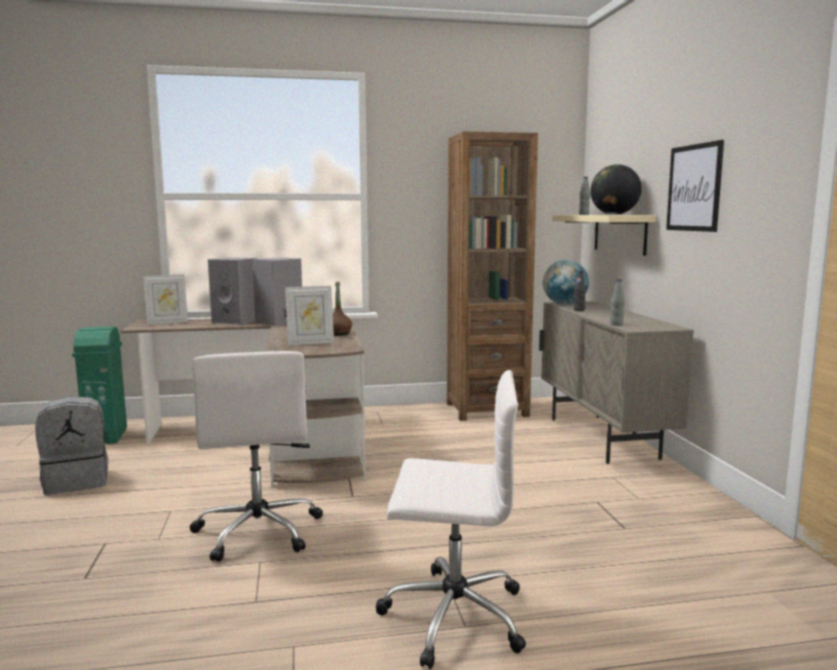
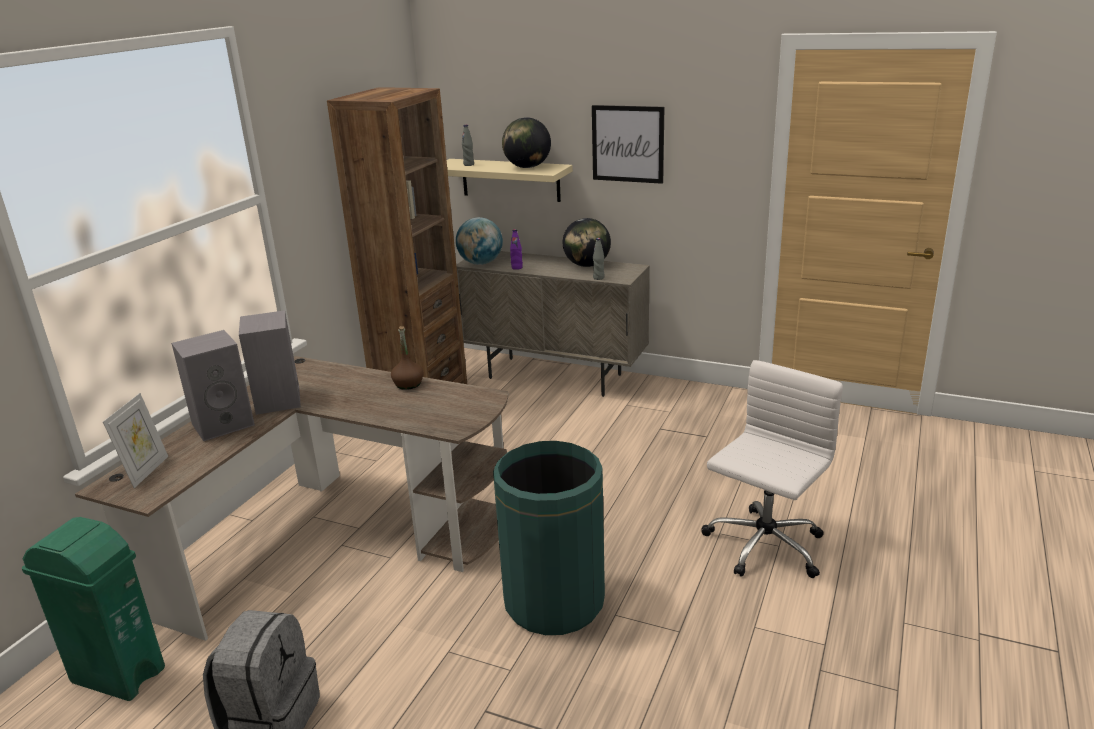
camera: 55 degrees left, 15 degrees up
(258, 531) = (554, 602): white office chair -> green trash can
(310, 343) = (435, 407): picture frame -> none
(579, 310) = (517, 268): black bottle -> purple bottle
(636, 319) = (587, 265): none -> globe

